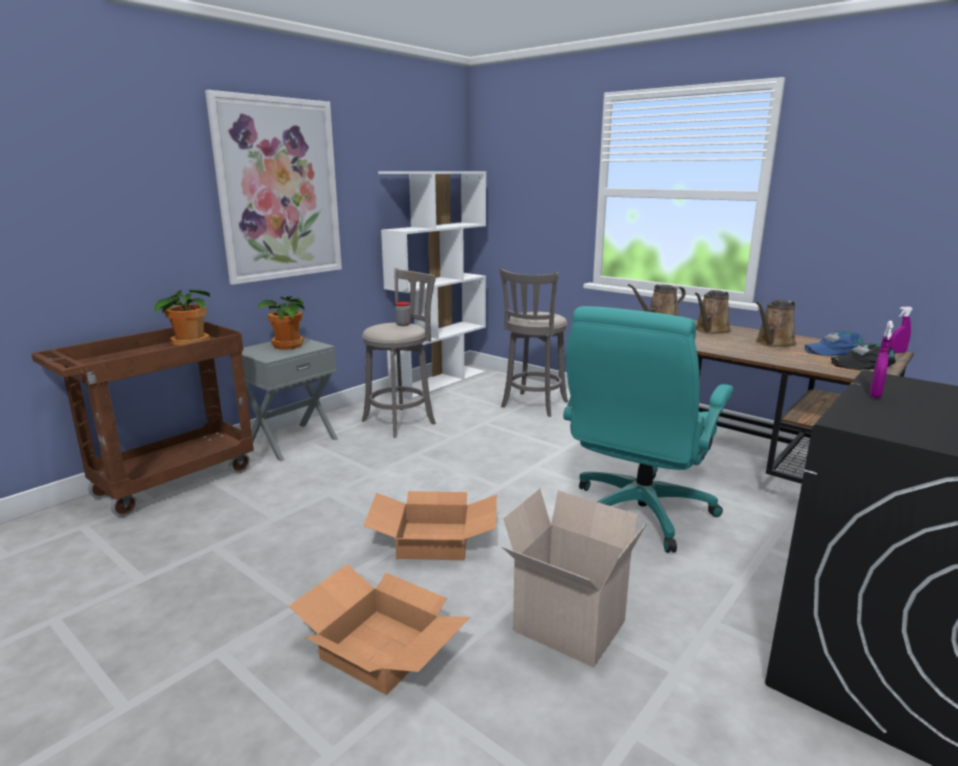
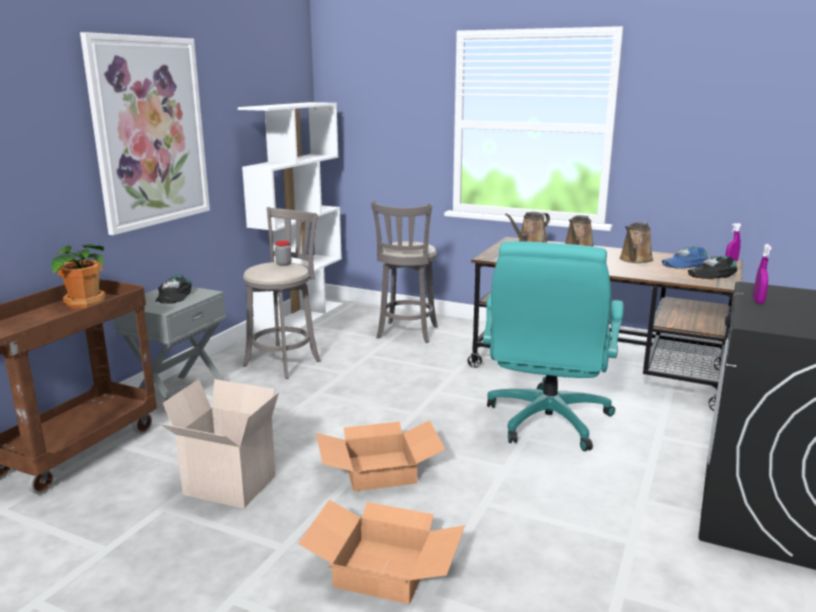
camera: 15 degrees left, 0 degrees up
(287, 346) = (173, 295): potted plant -> black cap
(566, 627) = (531, 524): cardboard box -> cardboard box (227, 486)

